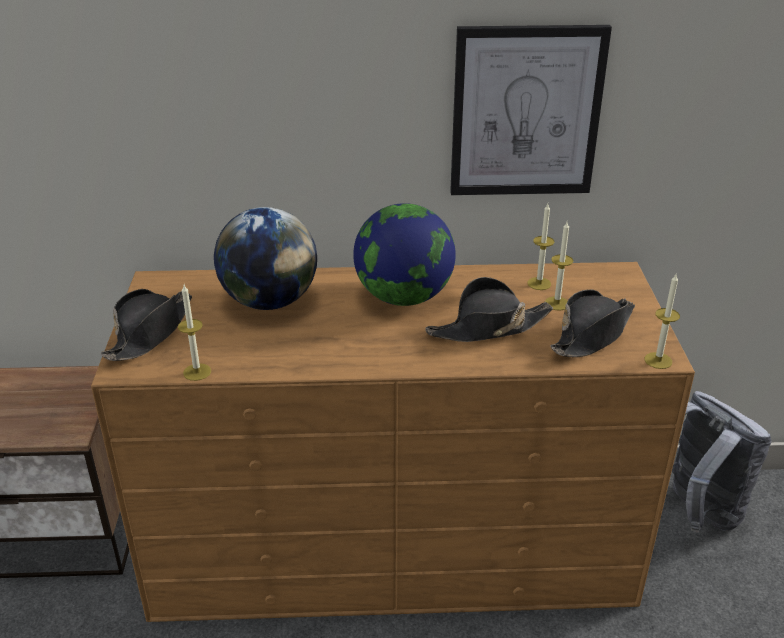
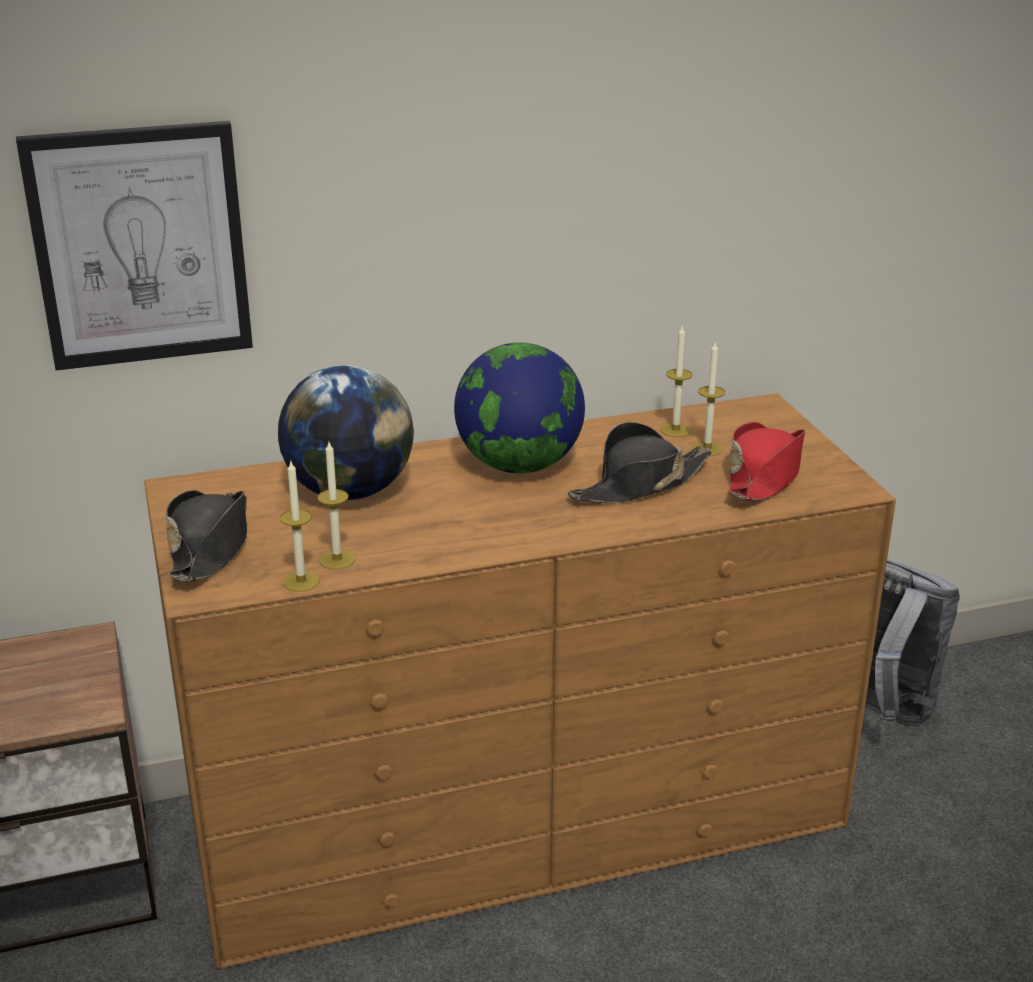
camera: 15 degrees left, 5 degrees down
(526, 112) = (638, 218): picture -> picture (140, 246)
(593, 334) = (765, 475): black hat -> red hat
(658, 360) = (851, 492): candle -> candle (337, 560)

